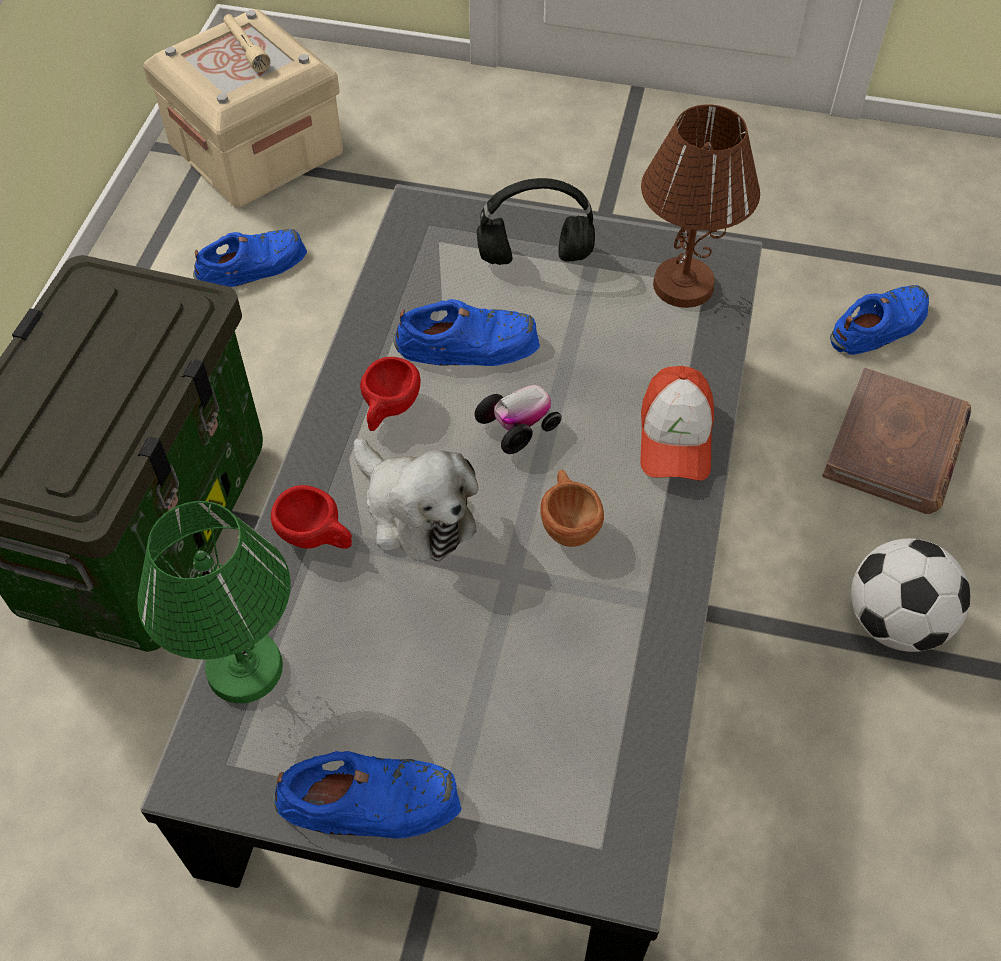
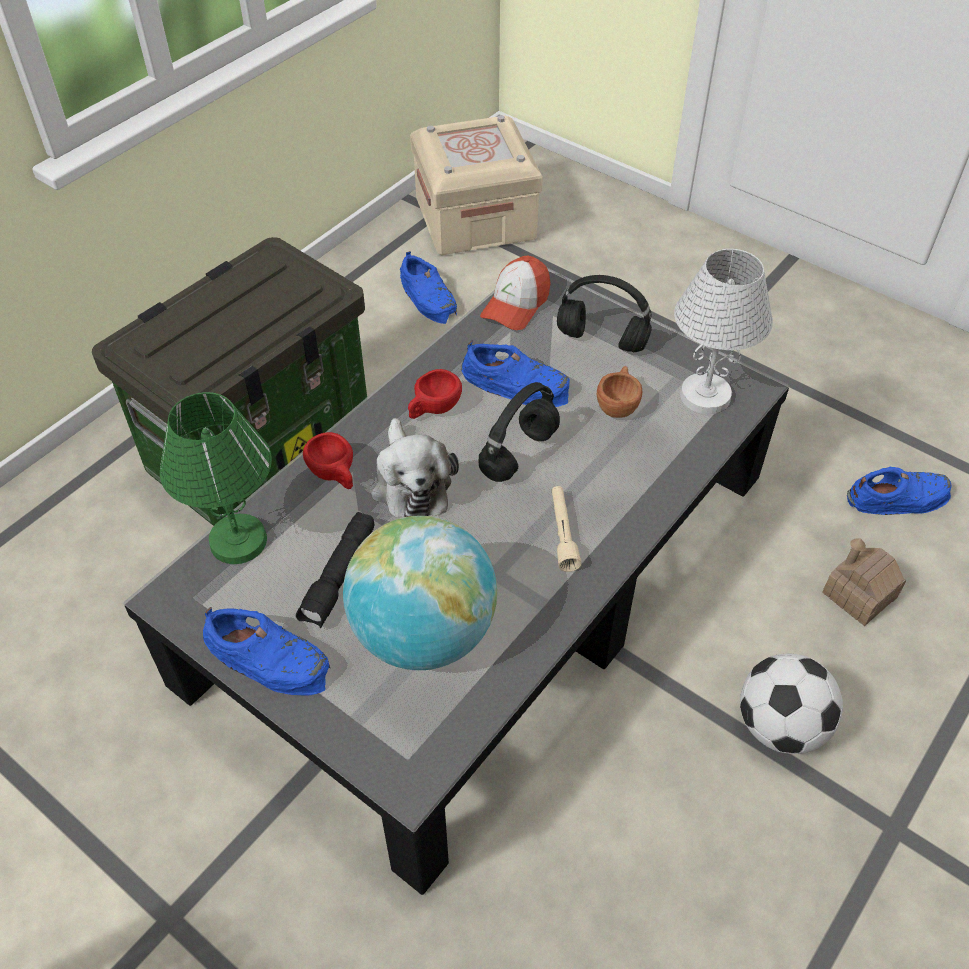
camera: 25 degrees right, 5 degrees down
(246, 49) = (484, 141): beige flashlight -> beige flashlight (562, 533)
(252, 265) = (428, 297): blue shoe -> blue shoe turned 60 degrees clockwise
(398, 663) = (340, 577): none -> black flashlight
(518, 426) = (519, 452): toy car -> black headphones
(535, 690) = (424, 633): none -> globe
(568, 522) = (515, 530): brown cup -> brown cup (618, 404)
(675, 437) = (632, 500): cap -> cap (516, 305)
(683, 284) = (706, 395): brown table lamp -> white table lamp
(896, 446) = (859, 595): brown book -> toy house

